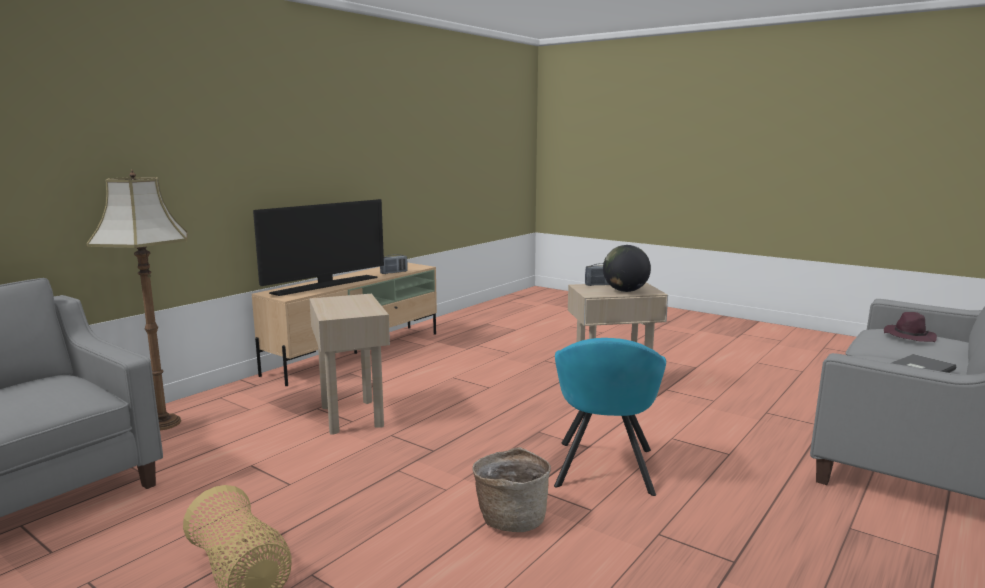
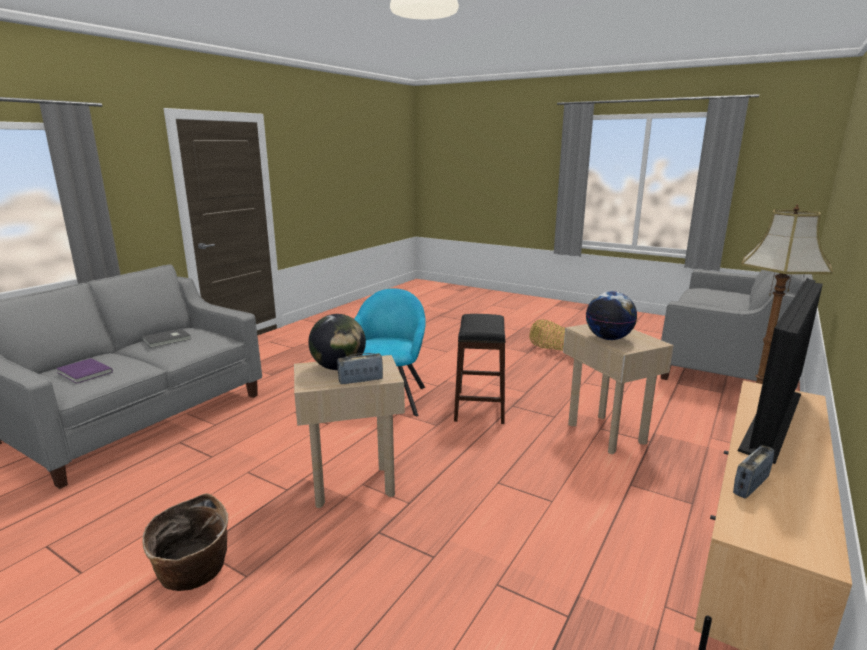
camera: 175 degrees right, 5 degrees up
(361, 303) = (608, 338): none -> globe
(477, 451) = (480, 406): none -> black stool
(511, 518) = (448, 372): basket -> basket (194, 575)
(908, 337) = (84, 373): purple hat -> purple book

